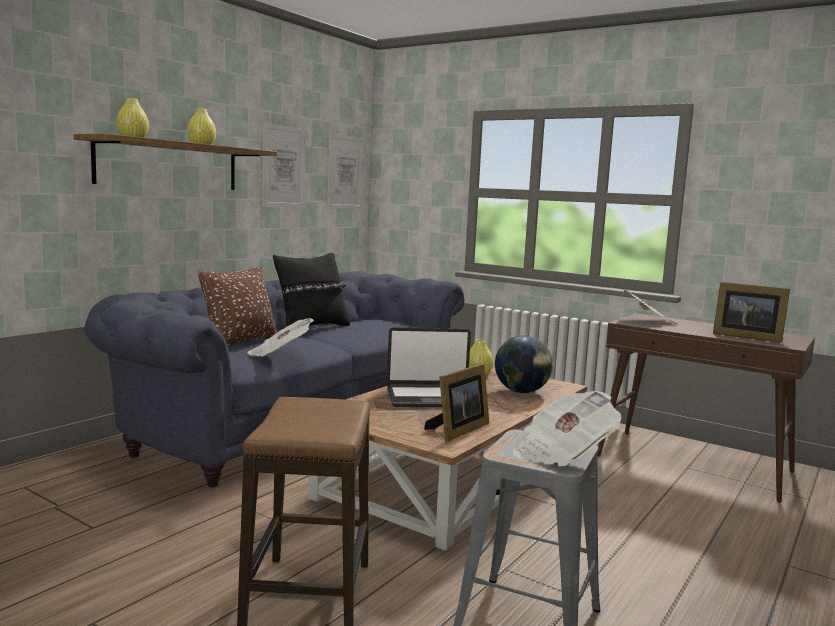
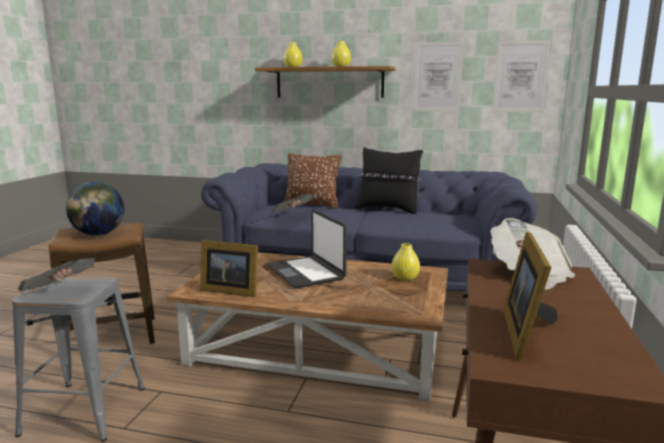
camera: 70 degrees right, 5 degrees up
(521, 392) = (367, 299): globe -> globe (98, 234)

